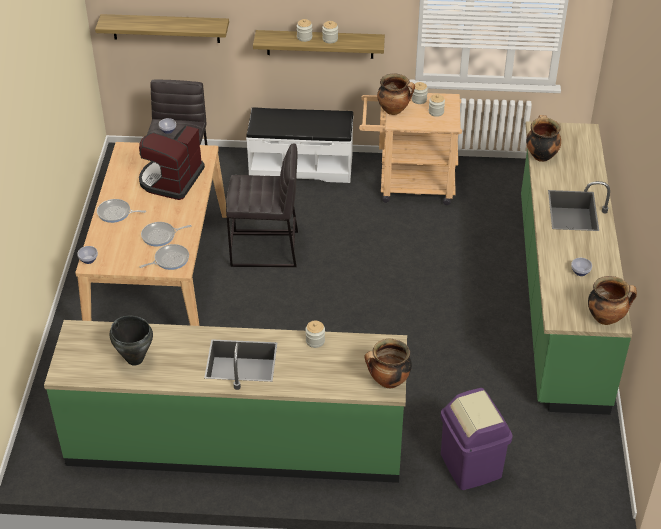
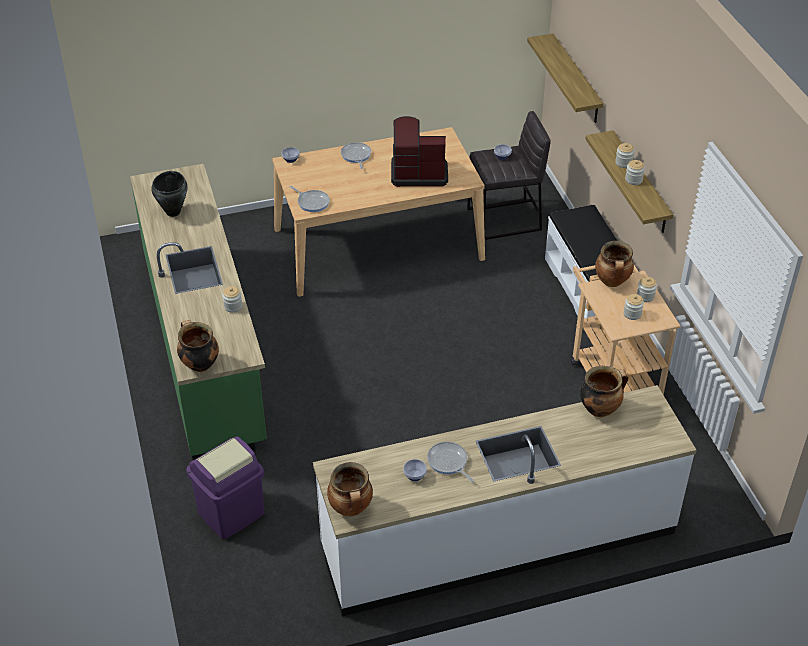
camera: 70 degrees right, 0 degrees up
(160, 236) = (340, 188): frying pan -> frying pan (448, 462)
(265, 249) = (451, 298): grey stool -> none
(559, 299) = (498, 540): green counter -> white counter

